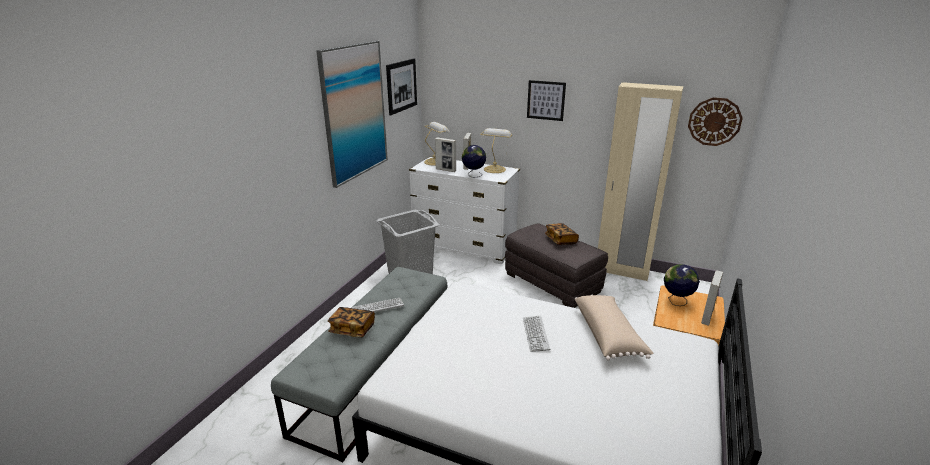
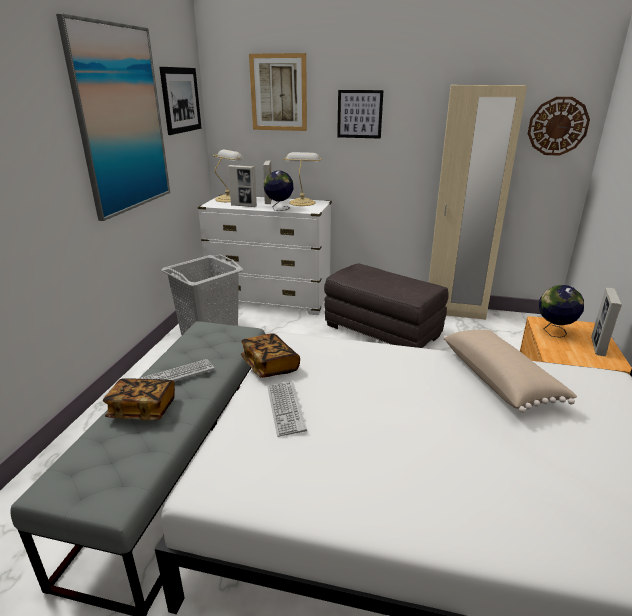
camera: 10 degrees left, 0 degrees up
(480, 79) = (278, 93): none -> picture
(535, 334) = (406, 388): keyboard -> keyboard (285, 408)
(560, 240) = (391, 278): book -> book (270, 366)

